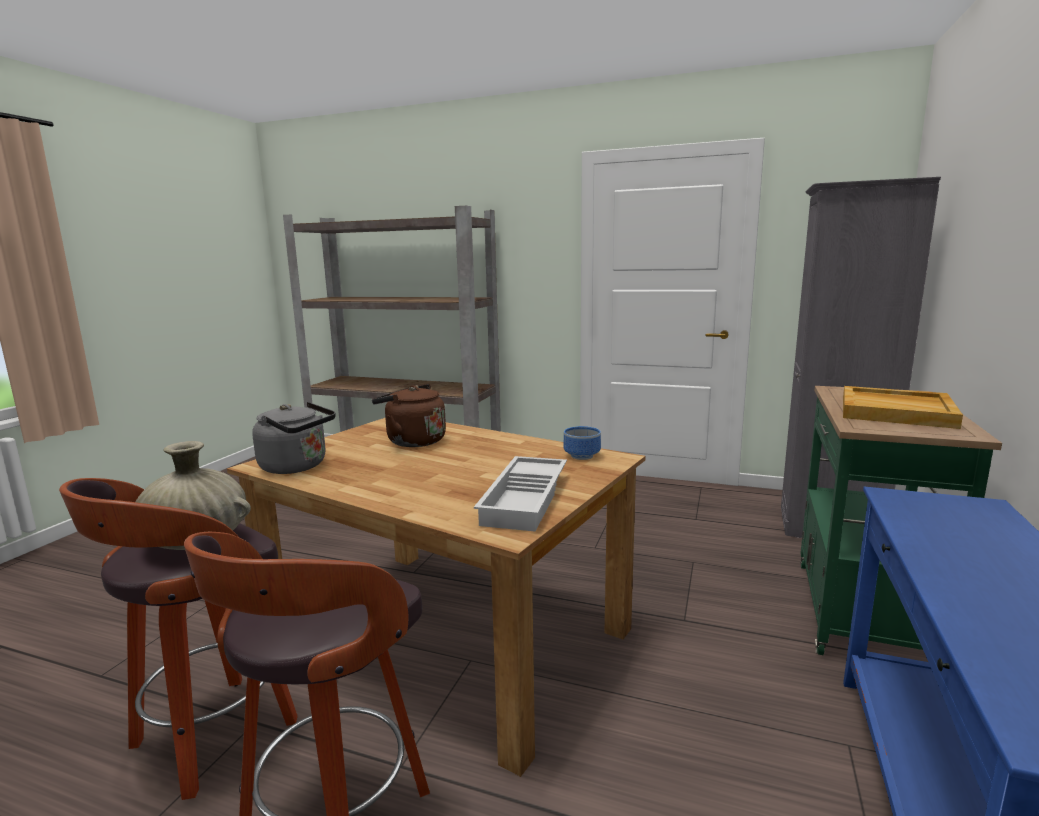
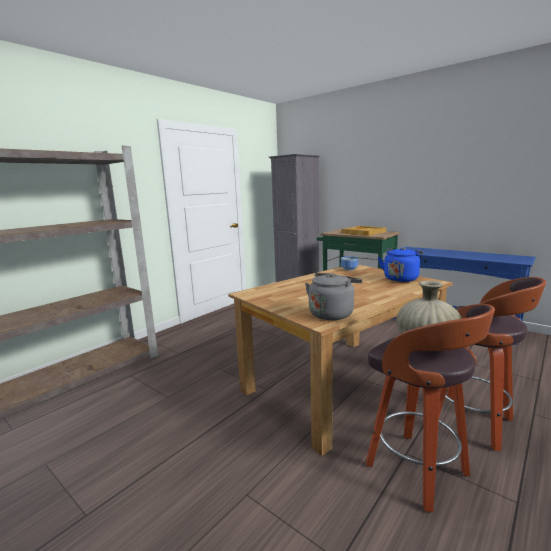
camera: 70 degrees left, 0 degrees up
(412, 441) = (300, 291): brown kettle -> none
(527, 500) = (401, 278): white tray -> blue kettle

